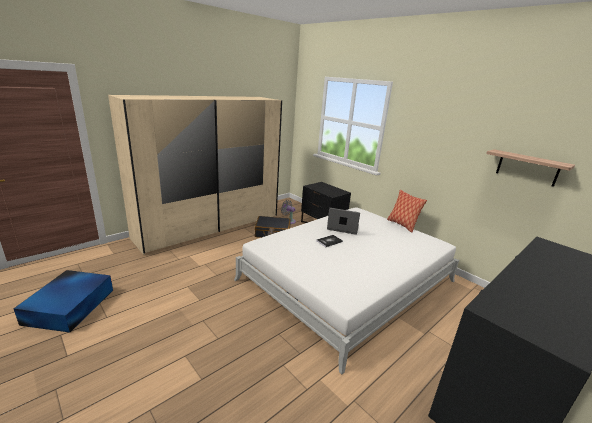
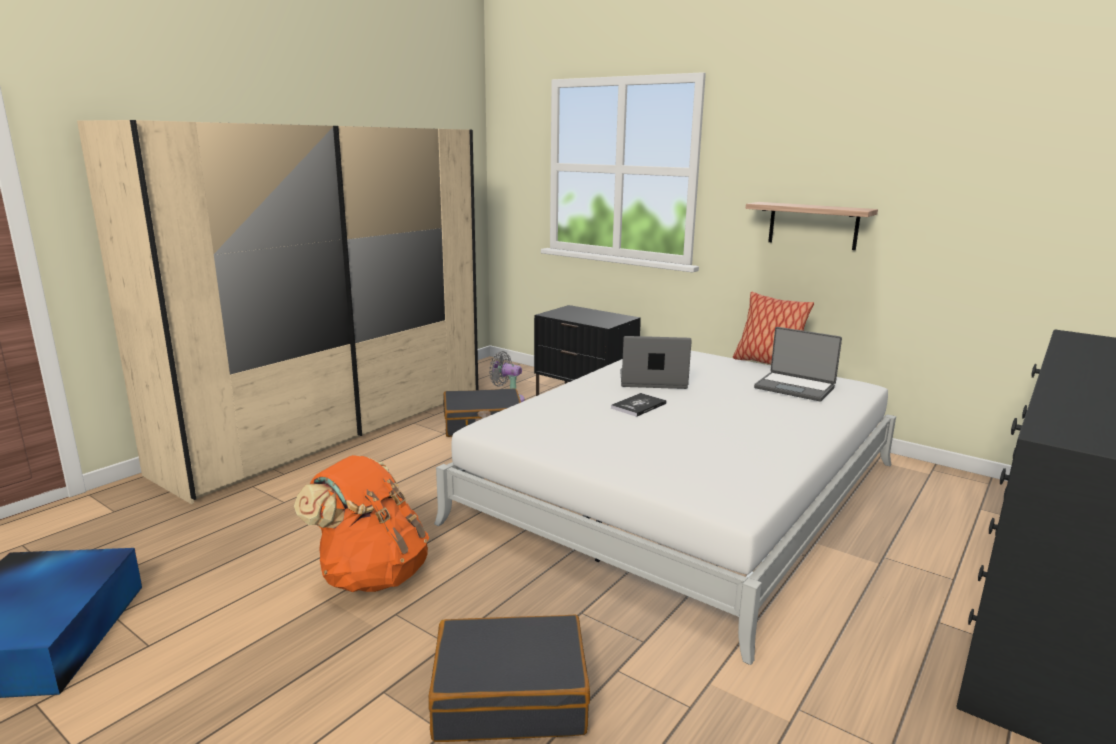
camera: 10 degrees left, 5 degrees down
(200, 300) = (371, 575): none -> orange backpack
(234, 367) = (510, 695): none -> black suitcase
(408, 241) = (795, 387): none -> laptop
(527, 168) = (1003, 207): shelf -> shelf (813, 225)

